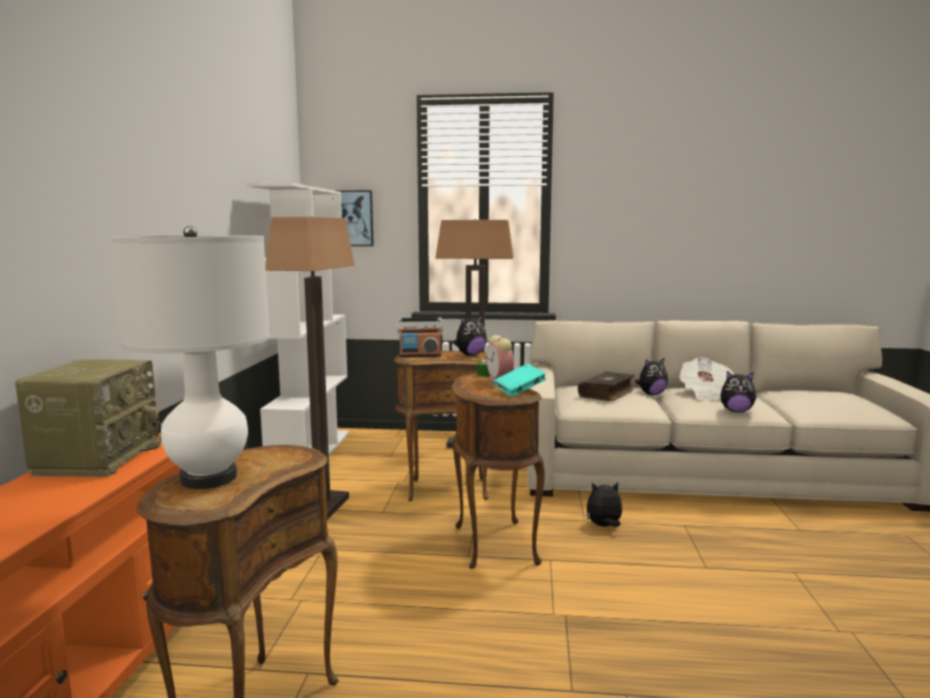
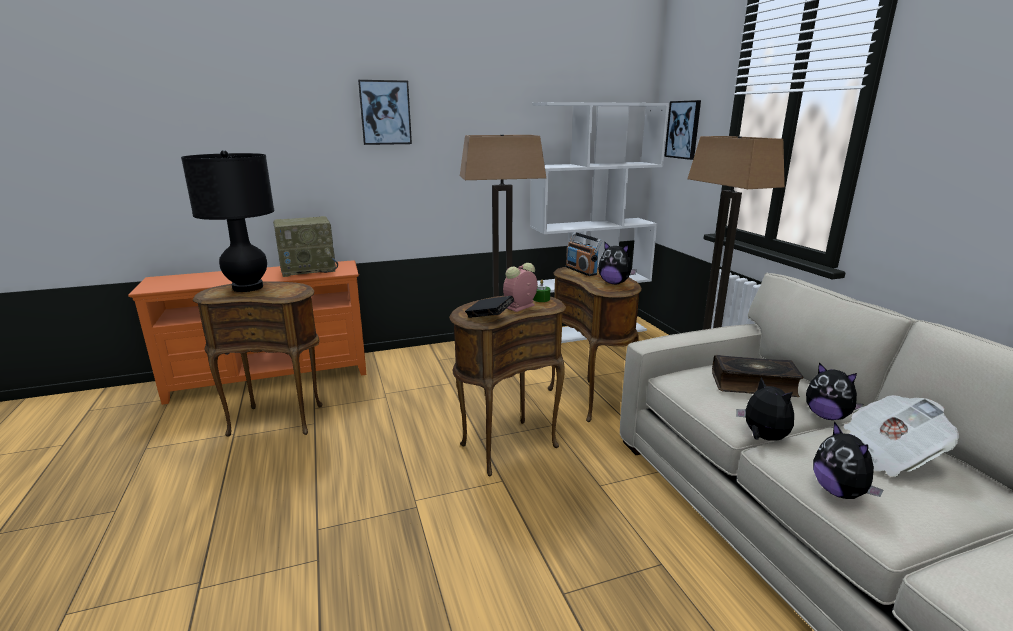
camera: 65 degrees right, 10 degrees up
(128, 183) = (385, 112): none -> picture
(208, 478) = (247, 287): white table lamp -> black table lamp
(519, 391) = (489, 317): turquoise book -> black book
(604, 526) = (598, 500): plush toy -> plush toy (762, 437)

